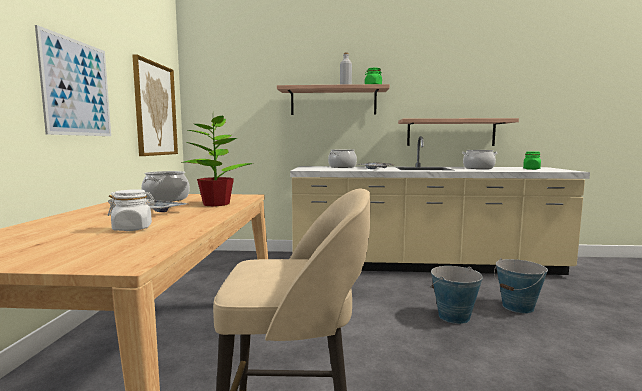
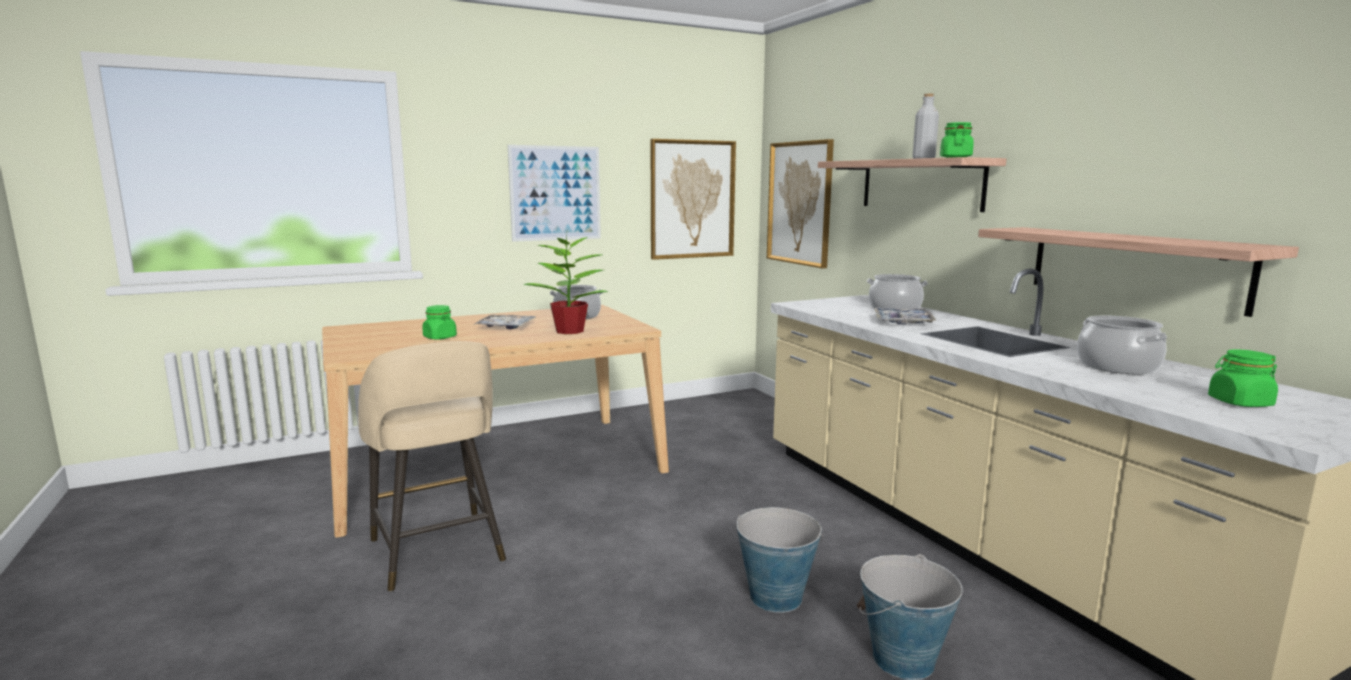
camera: 60 degrees right, 5 degrees up
(133, 228) = (440, 337): white jar -> green jar
(229, 115) = (800, 203): none -> picture

